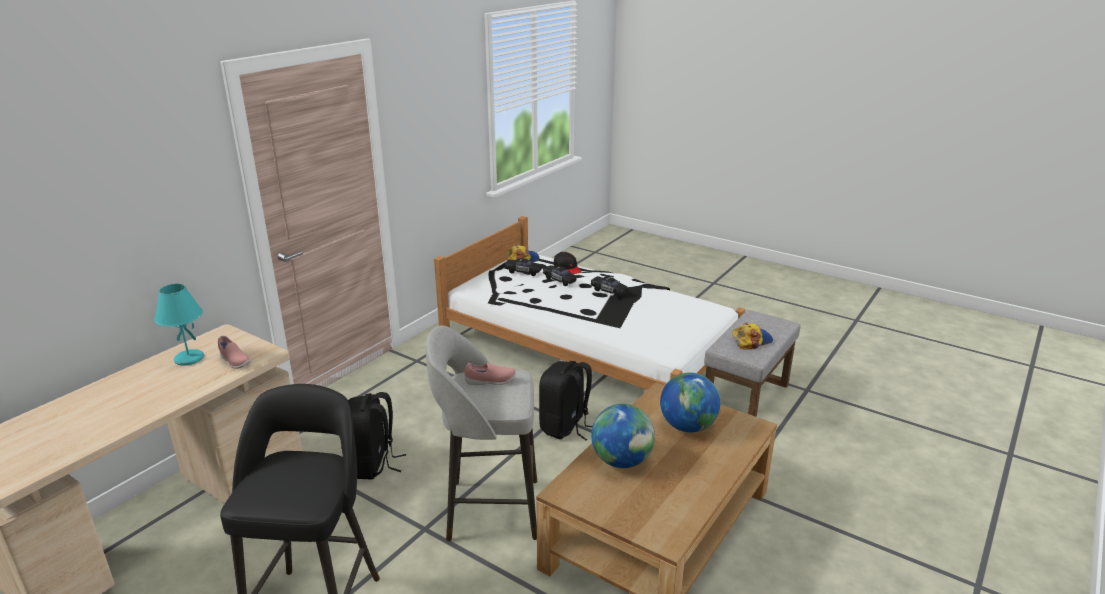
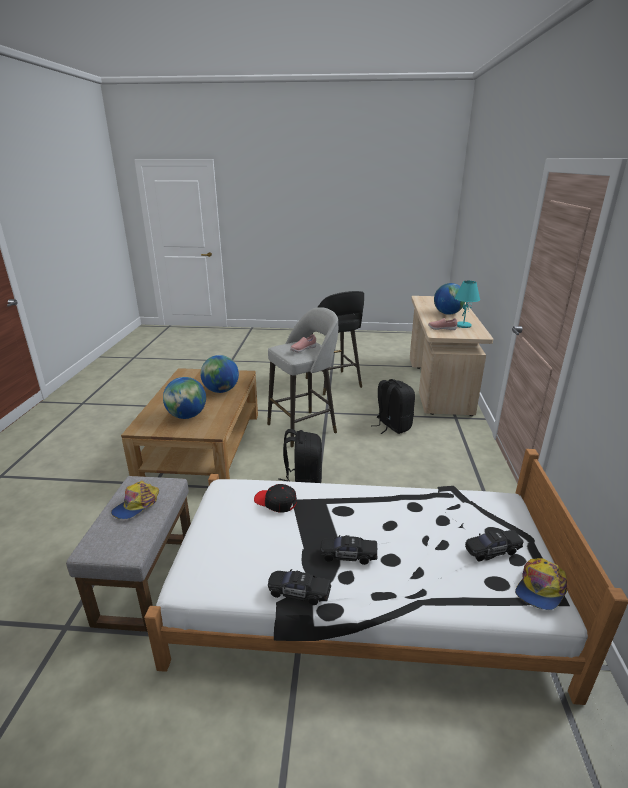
camera: 150 degrees right, 0 degrees up
(126, 397) = (447, 313): none -> globe
(559, 280) = (428, 550): black toy car -> black toy car (299, 592)
(567, 268) = (450, 585): black cap -> black cap (275, 502)

